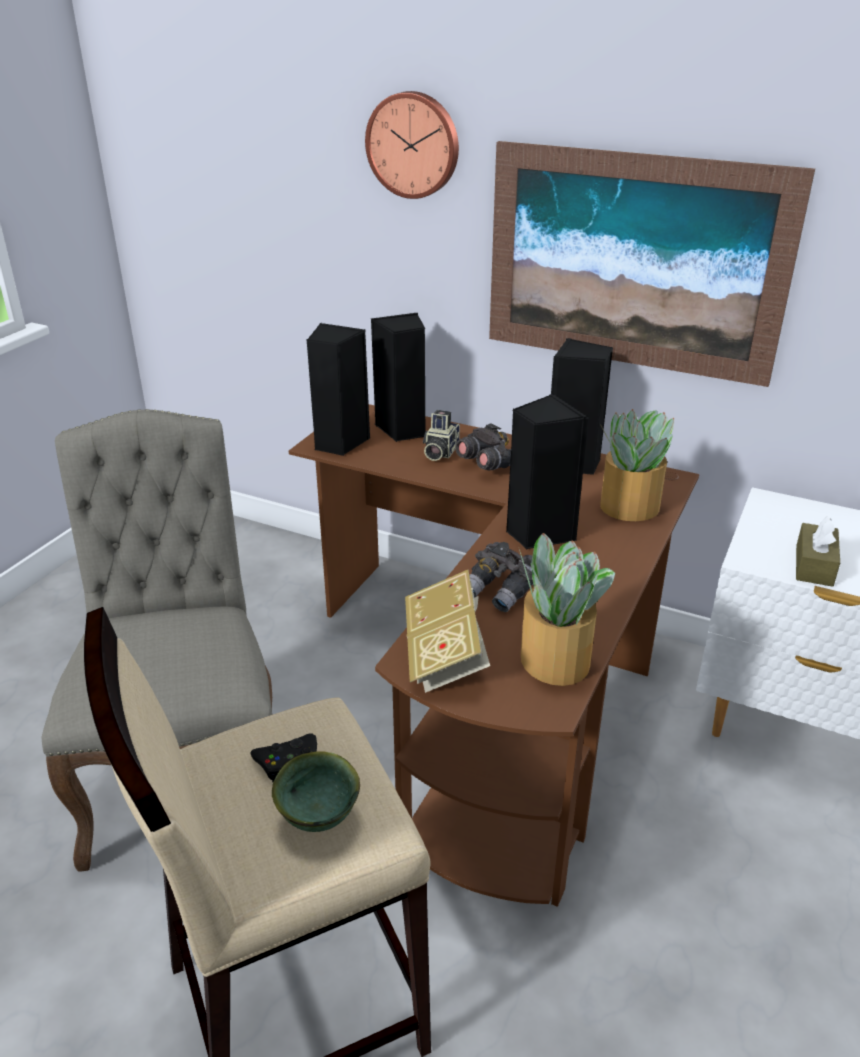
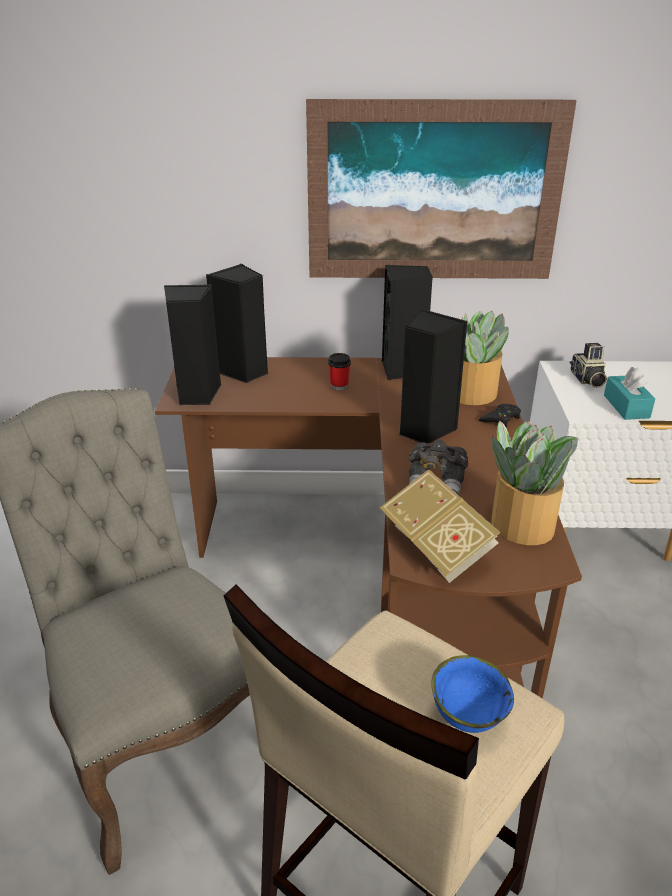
camera: 25 degrees left, 0 degrees up
(288, 761) = (399, 679): black game controller -> black game controller (500, 419)
(320, 816) = (467, 716): green bowl -> blue bowl
(414, 145) = (222, 109): wall clock -> none
(439, 452) = (290, 384): camera -> camera (586, 380)
(487, 465) = (339, 386): grey binoculars -> cup
(814, 565) = (626, 406): brown tissue box -> turquoise tissue box

